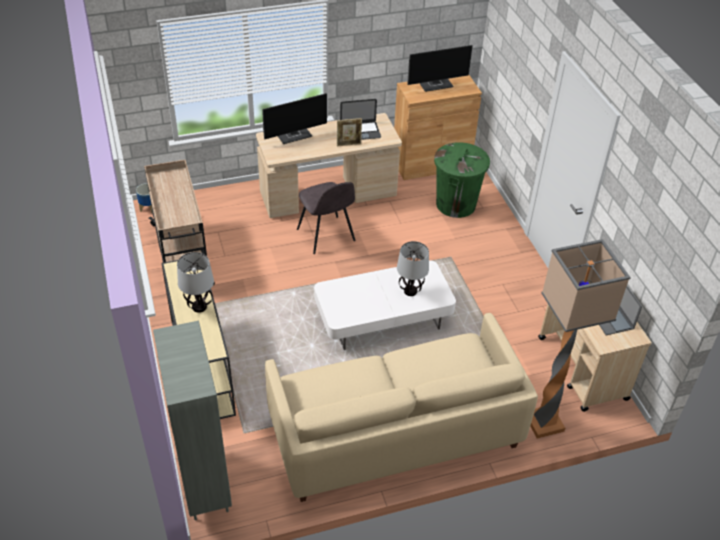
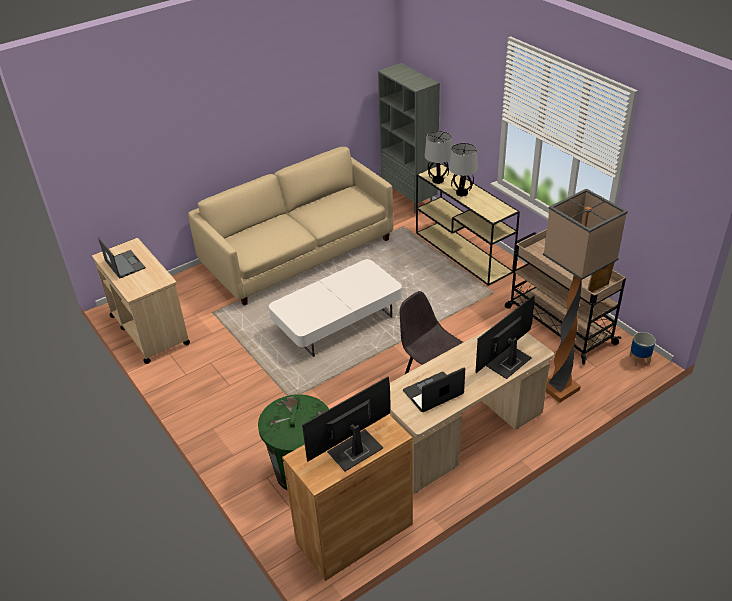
camera: 165 degrees right, 5 degrees down
(349, 144) = (436, 369): picture frame -> picture frame (598, 289)
(410, 291) = (313, 302): table lamp -> table lamp (438, 180)
(543, 424) = (184, 284): floor lamp -> floor lamp (559, 387)

